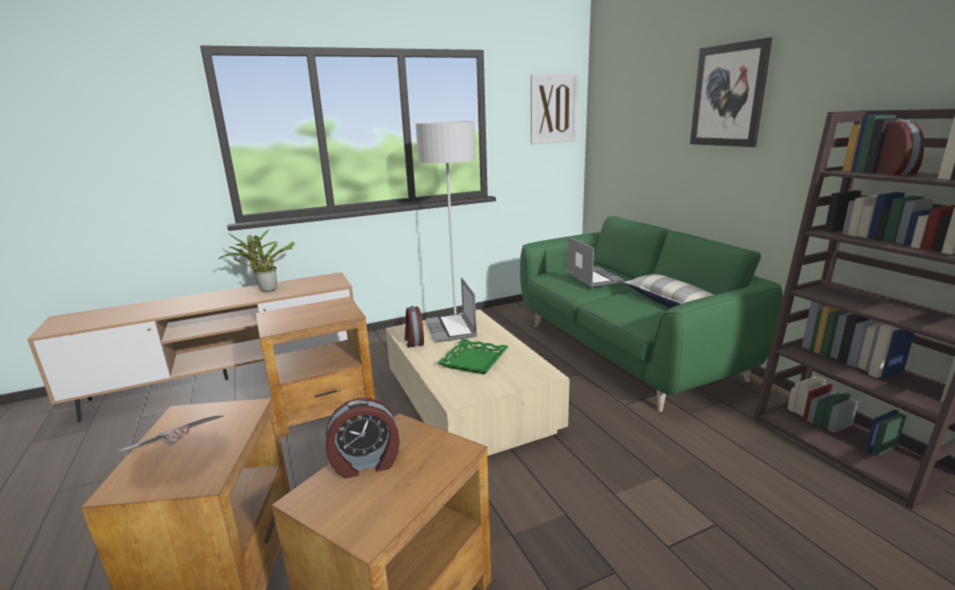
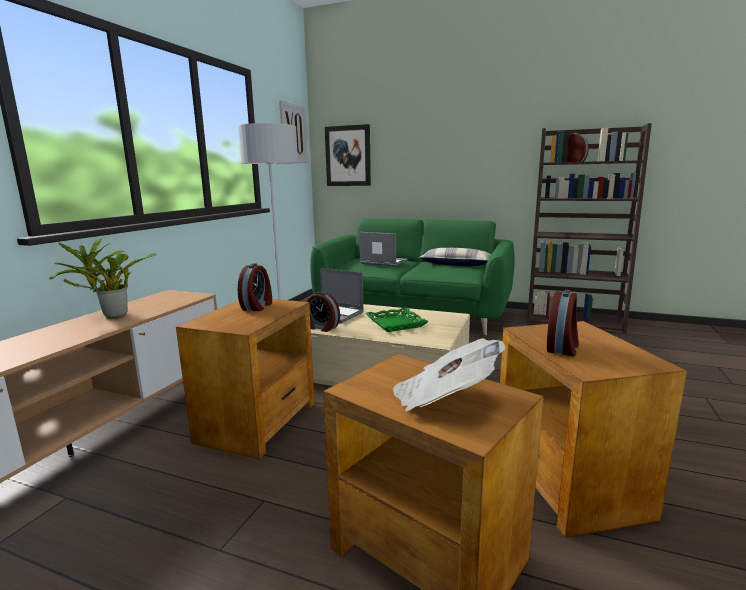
camera: 45 degrees left, 5 degrees down
(328, 310) = (258, 306): none -> alarm clock
(728, 96) = (449, 124): picture -> picture (348, 156)

